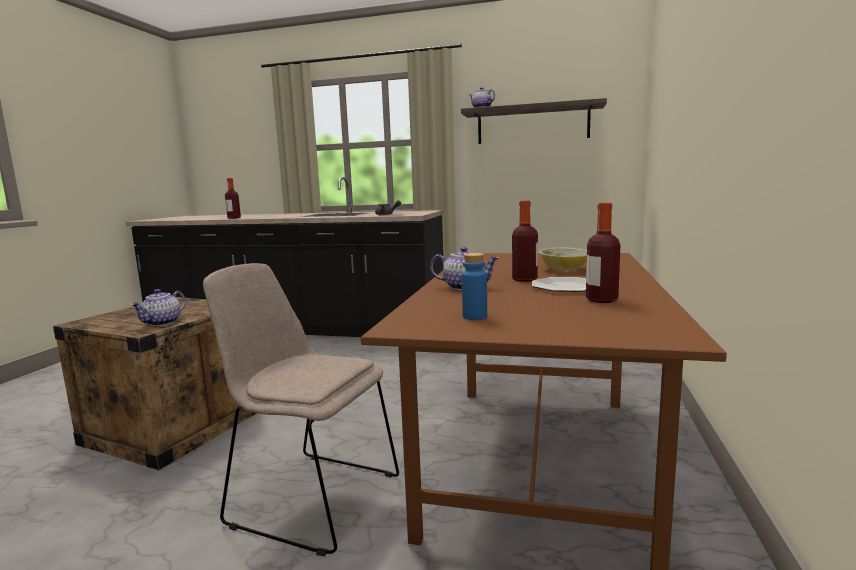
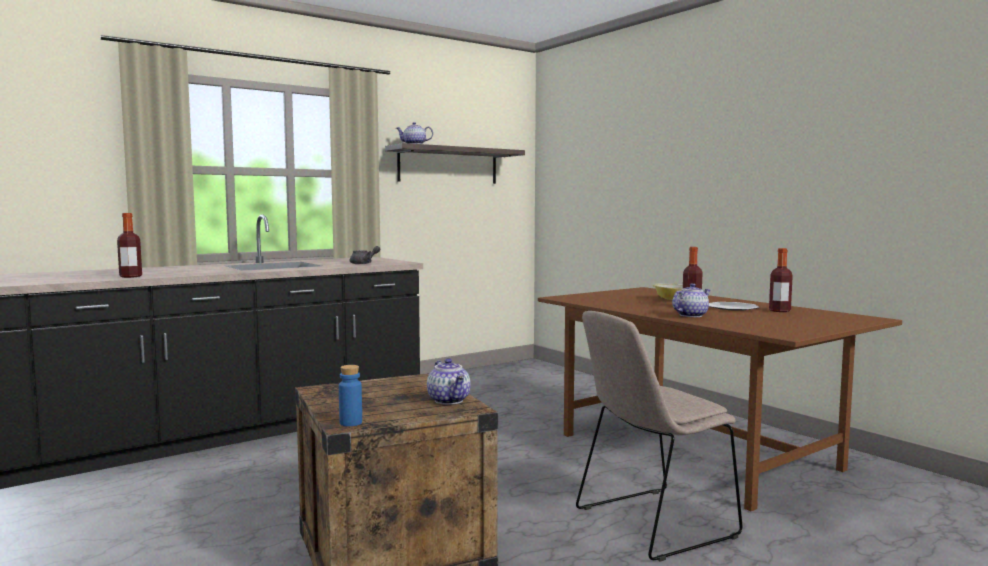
camera: 50 degrees left, 5 degrees down
(474, 317) = (783, 325): blue bottle -> blue bottle (351, 423)

